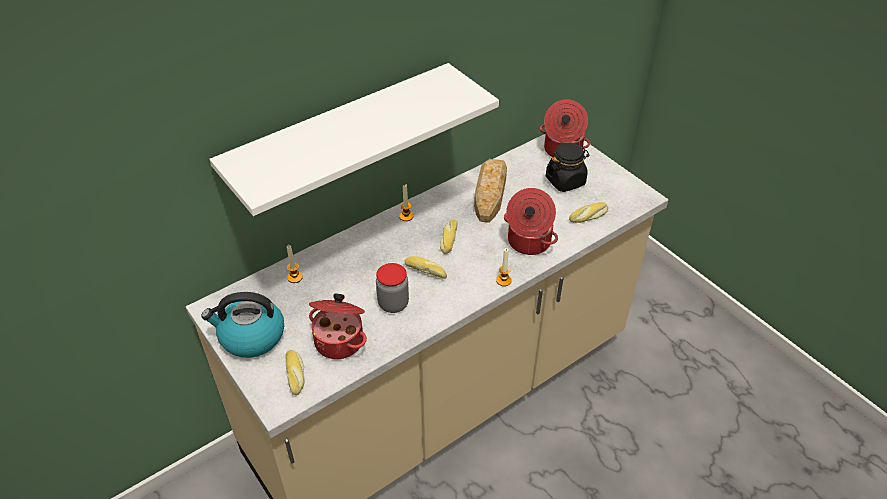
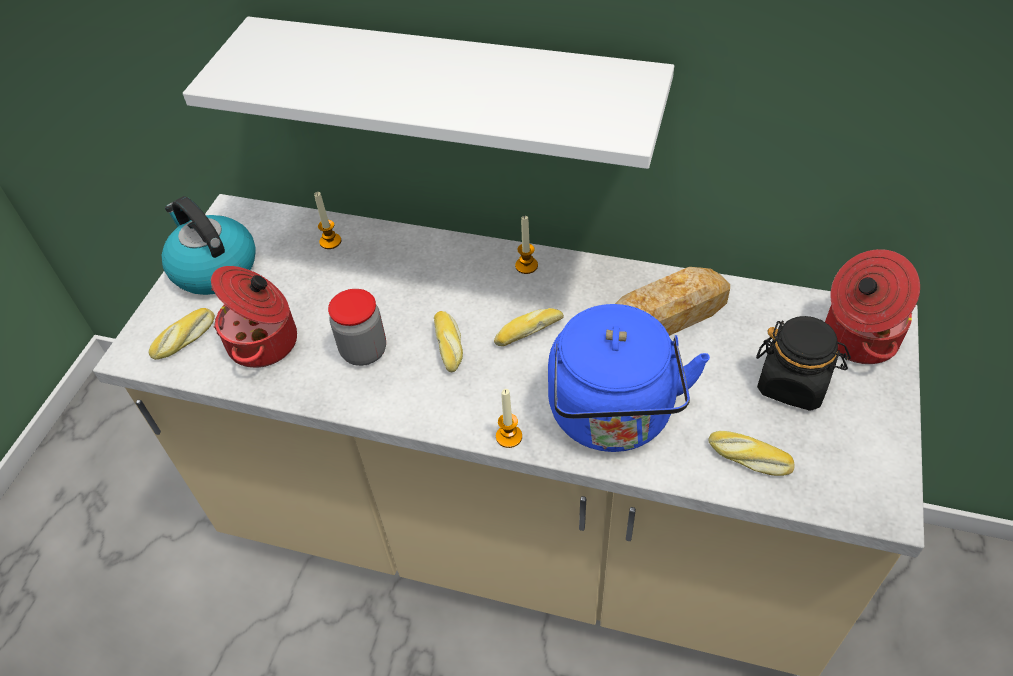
camera: 55 degrees right, 5 degrees up
(528, 242) = (613, 418): cooking pot -> blue kettle

